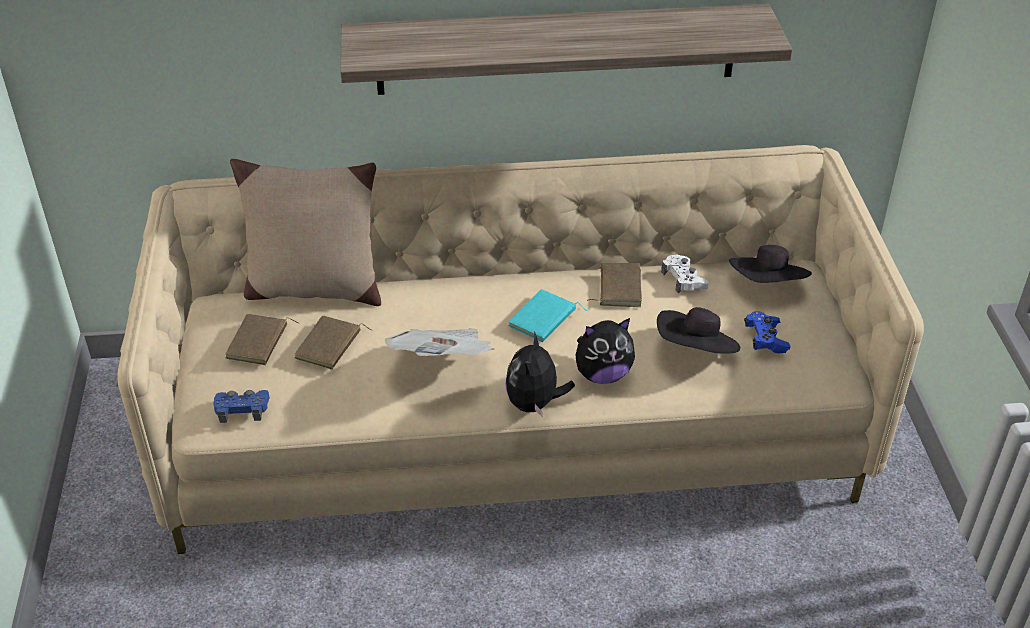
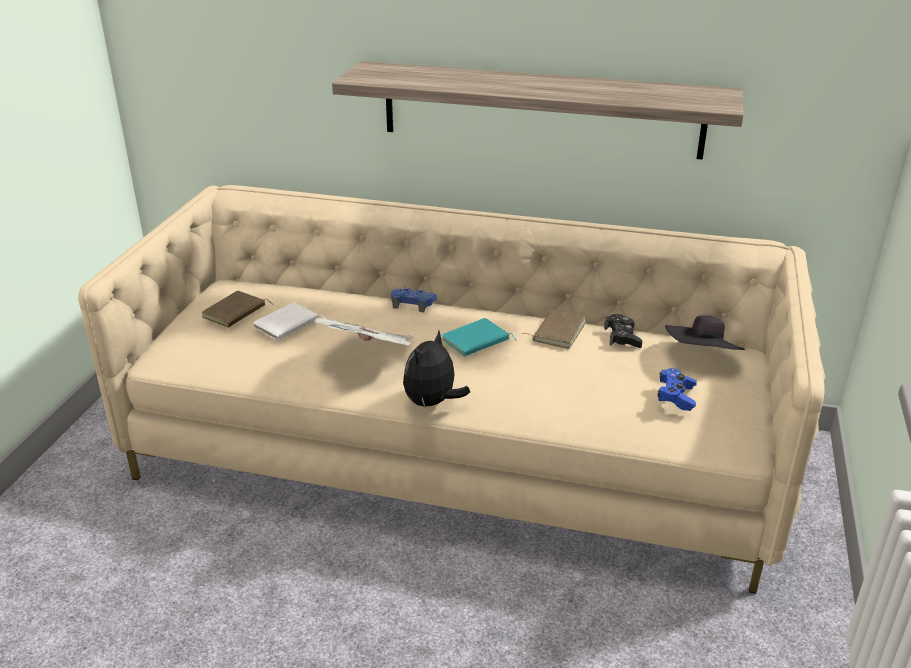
camera: 20 degrees right, 10 degrees down
(242, 409) = (191, 354): blue game controller -> blue game controller (413, 304)
(313, 288) = (304, 287): beige pillow -> none
(330, 346) = (287, 325): brown book -> white book
(602, 374) = (505, 393): plush toy -> none
(684, 279) = (622, 337): white game controller -> black game controller
(696, 350) = (602, 391): black hat -> none

